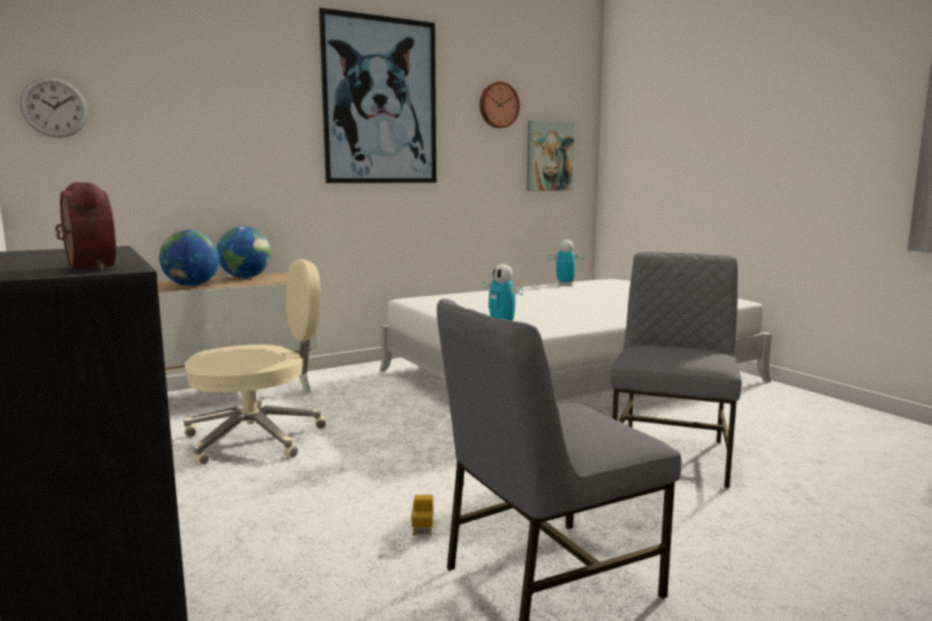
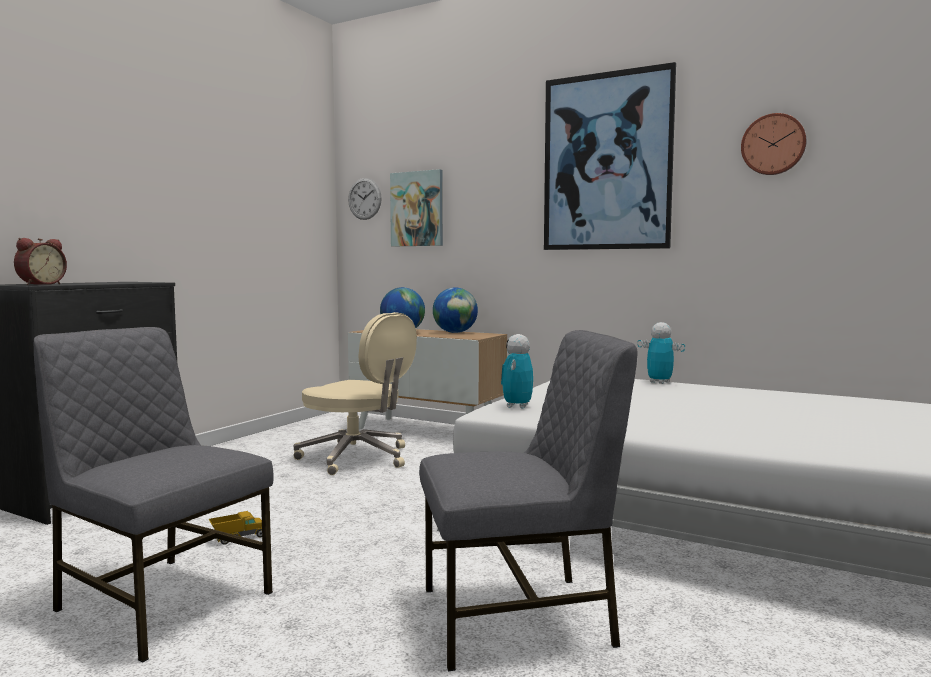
camera: 60 degrees right, 5 degrees down
(549, 156) = (871, 207): picture -> picture (417, 209)
(565, 284) = (822, 396): toy robot -> toy robot (659, 382)

